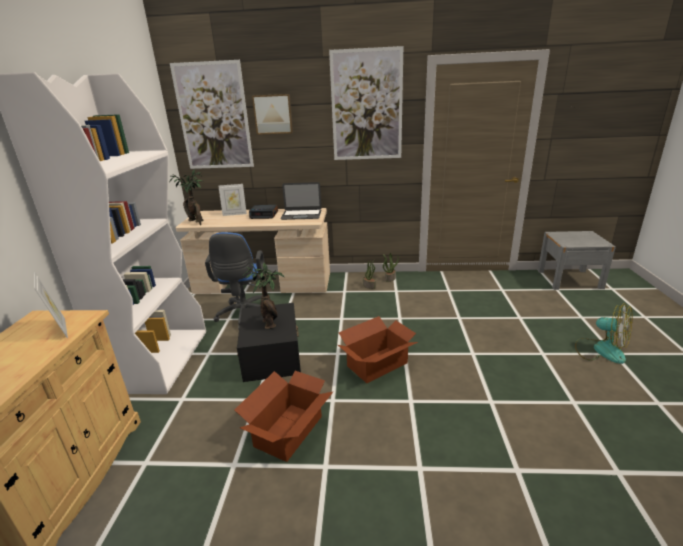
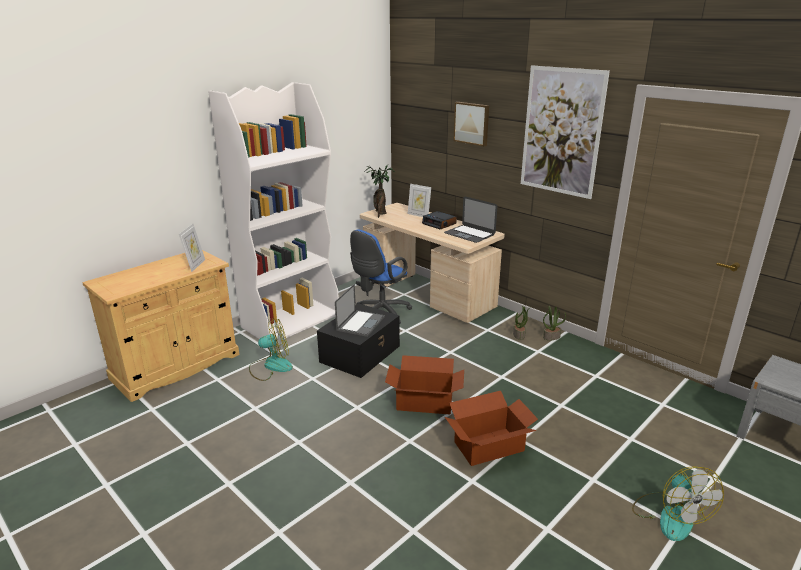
camera: 40 degrees right, 0 degrees up
(196, 412) = (271, 366): none -> fan
(213, 117) = (424, 116): picture -> none
(270, 323) = (360, 323): potted plant -> laptop
(289, 431) = (306, 409): cardboard box -> cardboard box (489, 446)

